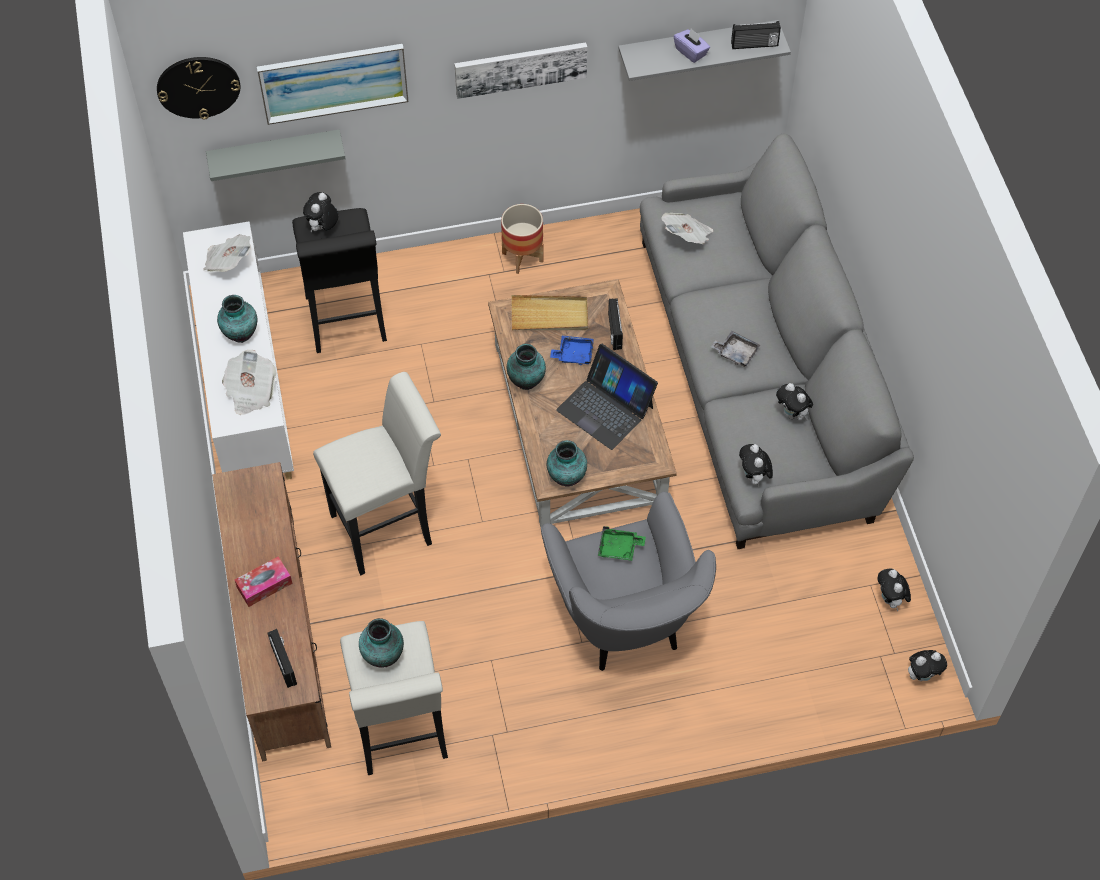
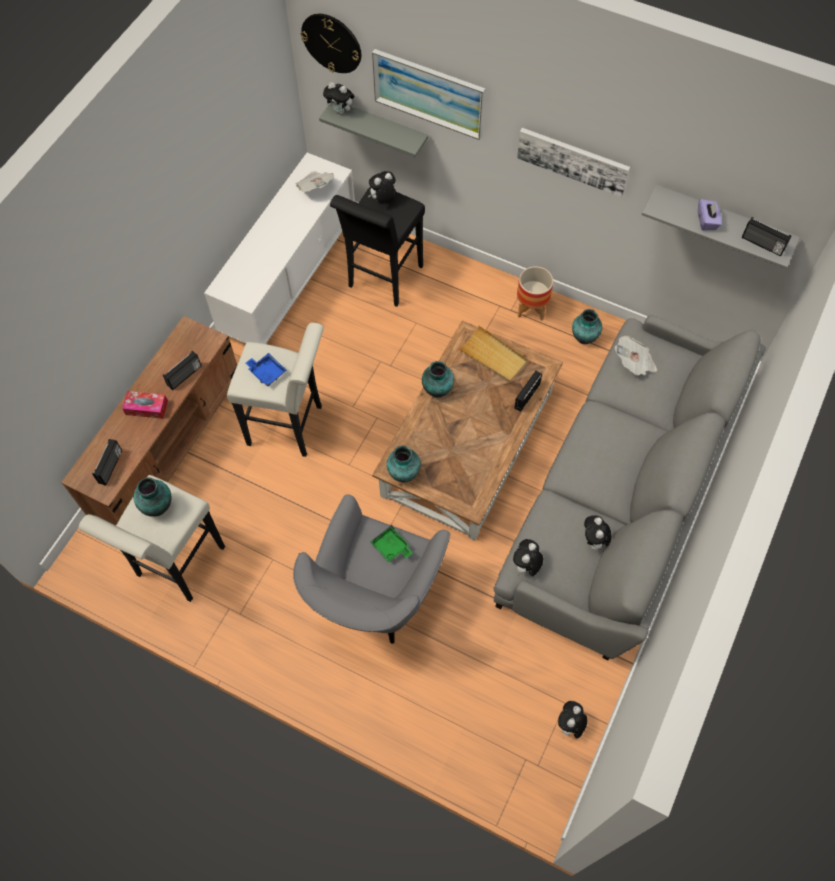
camera: 40 degrees right, 5 degrees up
(240, 334) = (280, 238): vase -> vase (584, 337)
(250, 392) = (252, 279): newspaper -> none
(274, 529) = (185, 376): none -> radio
(574, 354) = (485, 393): blue tray -> blue tray (267, 372)
(606, 408) = (472, 445): laptop -> none
(735, 352) = (593, 468): grey tray -> none
(922, 675) = (543, 797): plush toy -> plush toy (341, 111)

